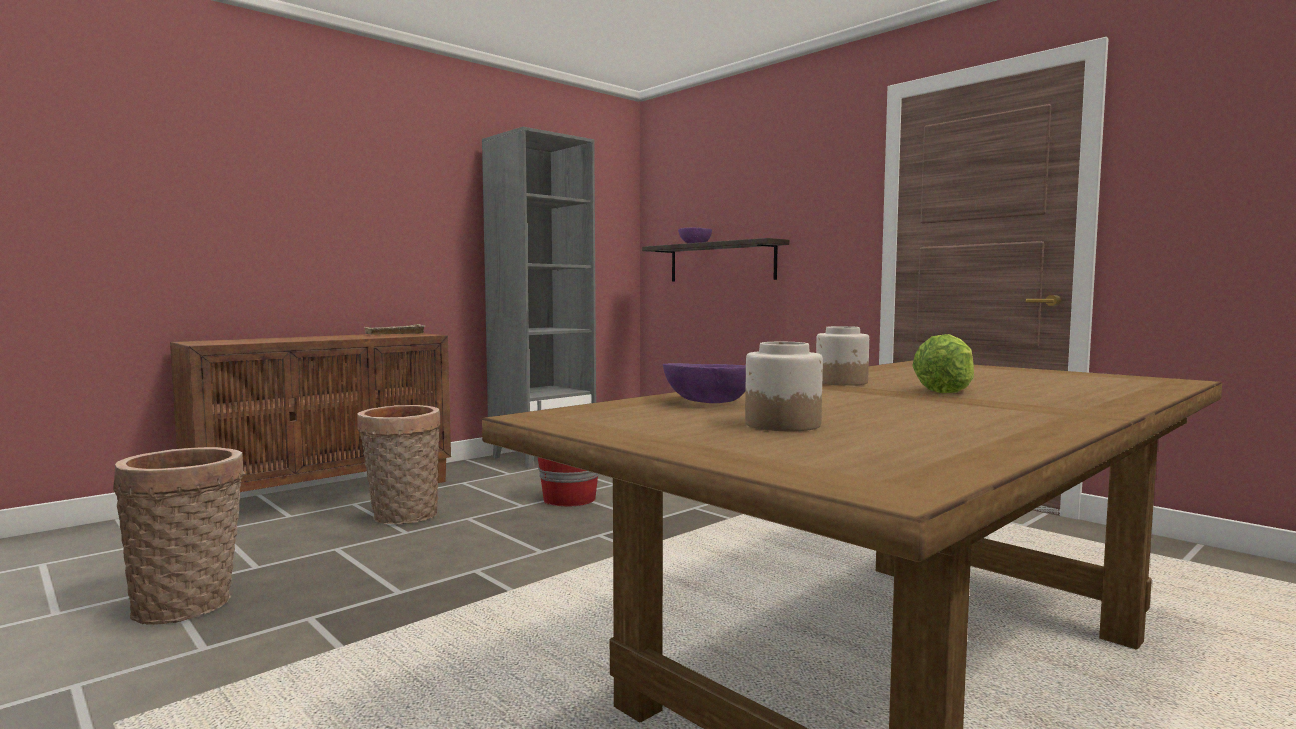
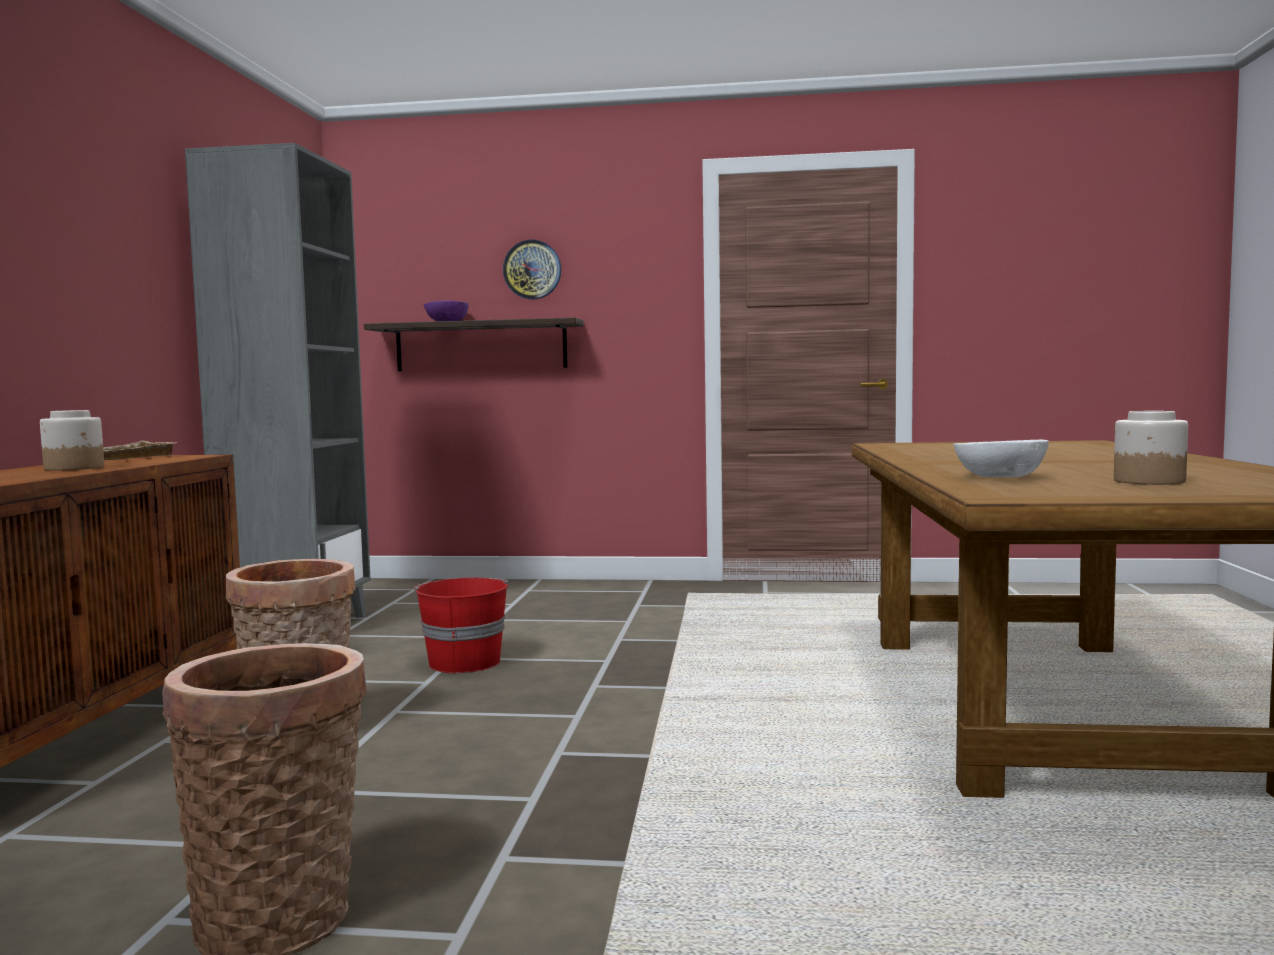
camera: 40 degrees left, 0 degrees up
(708, 402) = (1001, 477): purple bowl -> white bowl
(756, 199) = (532, 269): none -> wall clock
(842, 382) = (954, 459): jar -> jar (75, 468)
(946, 391) = (1049, 457): lettuce -> none

